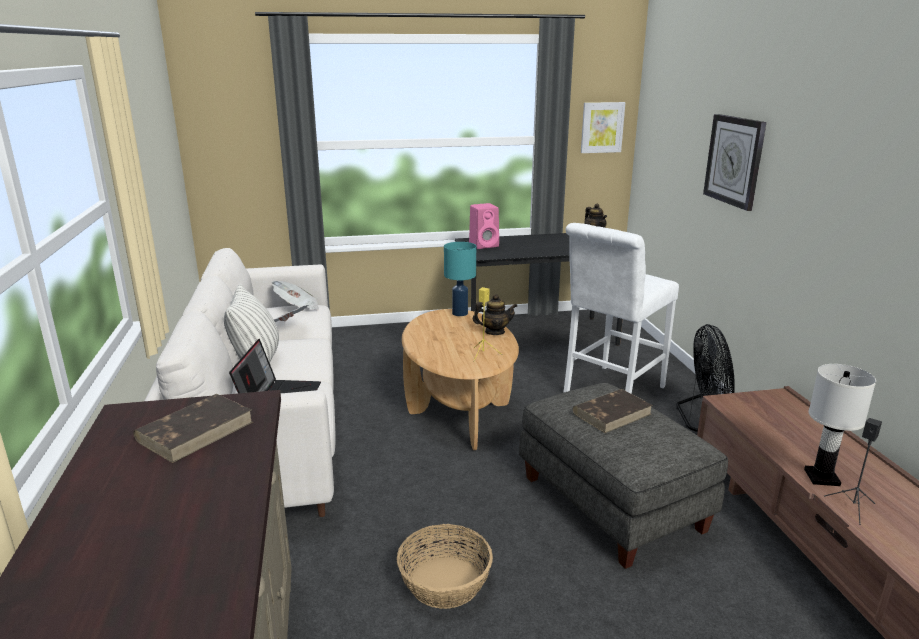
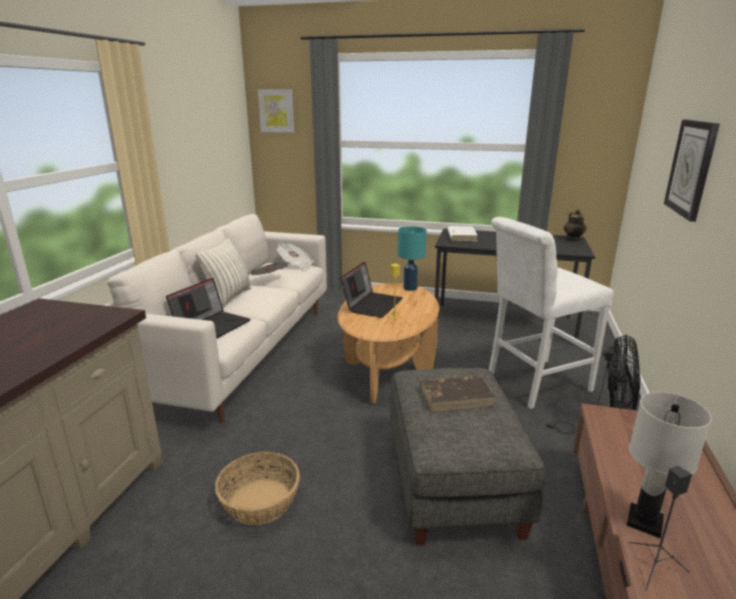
camera: 25 degrees right, 0 degrees up
(196, 430) = (57, 325): brown book -> none
(438, 338) = (372, 304): none -> laptop
(484, 245) = (461, 236): pink speaker -> white book
(494, 332) = (423, 307): teapot -> none
(602, 127) = (598, 138): picture -> picture (276, 111)

